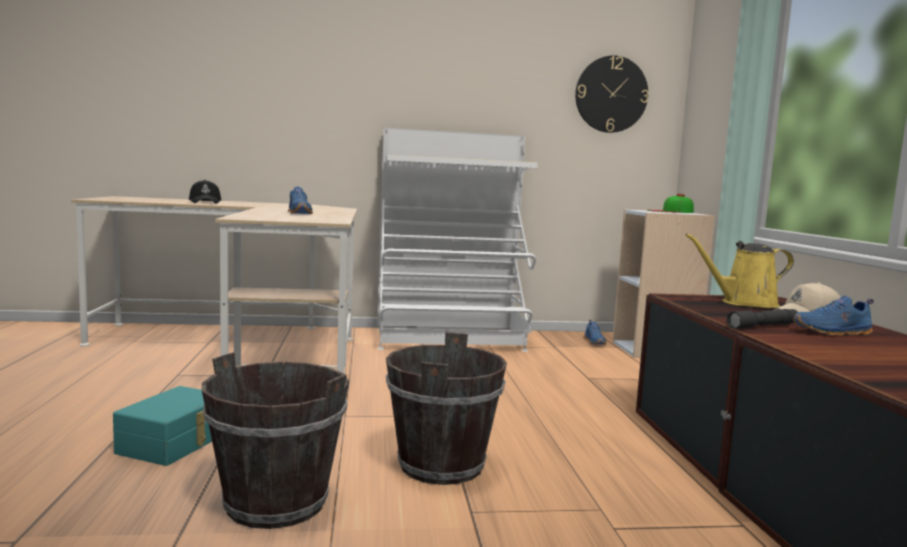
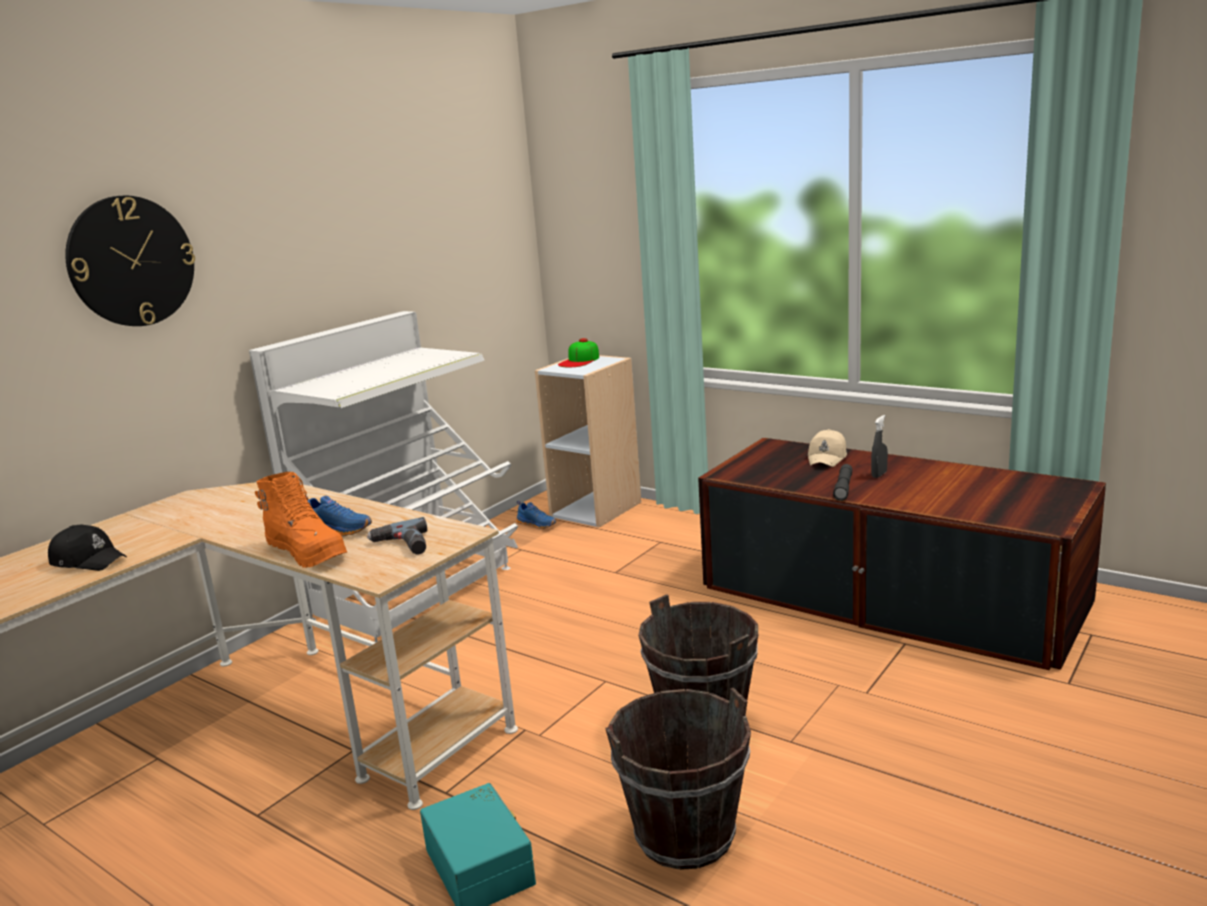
camera: 45 degrees left, 10 degrees up
(258, 212) = (308, 553): none -> orange boot
(292, 217) = (402, 546): none -> power drill
(611, 94) = (474, 233): wall clock -> wall clock (131, 261)
(744, 303) = (771, 460): yellow watering can -> none
(833, 332) = (879, 474): blue shoe -> grey spray bottle

